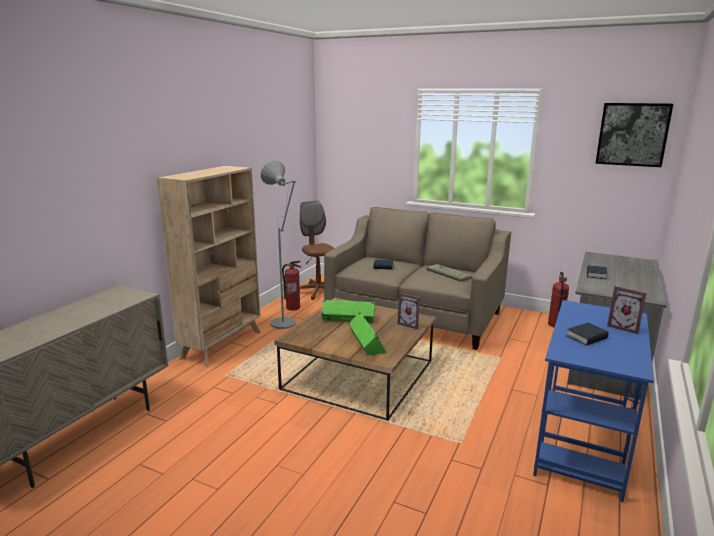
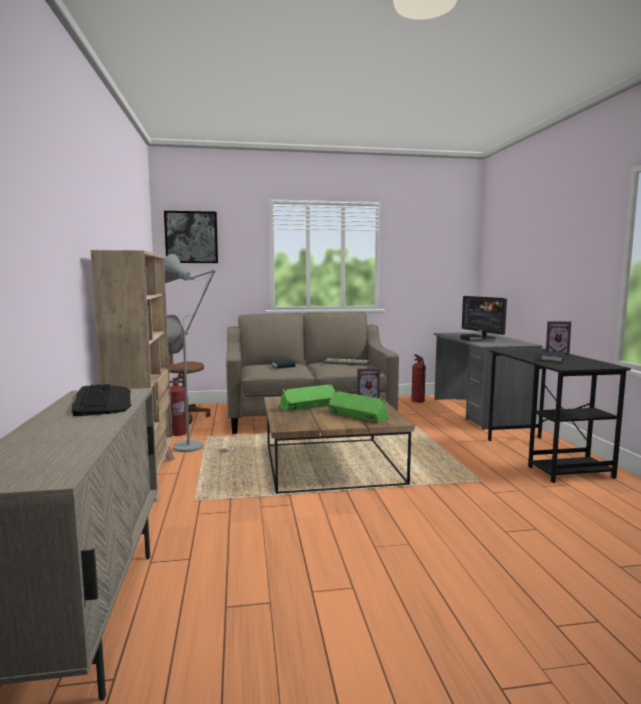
camera: 35 degrees left, 10 degrees down
(109, 302) = (102, 401): none -> keyboard
(582, 444) = (546, 457): blue desk -> black desk
(624, 273) = (483, 337): none -> monitor
(632, 134) = (447, 239): picture -> picture (191, 237)

